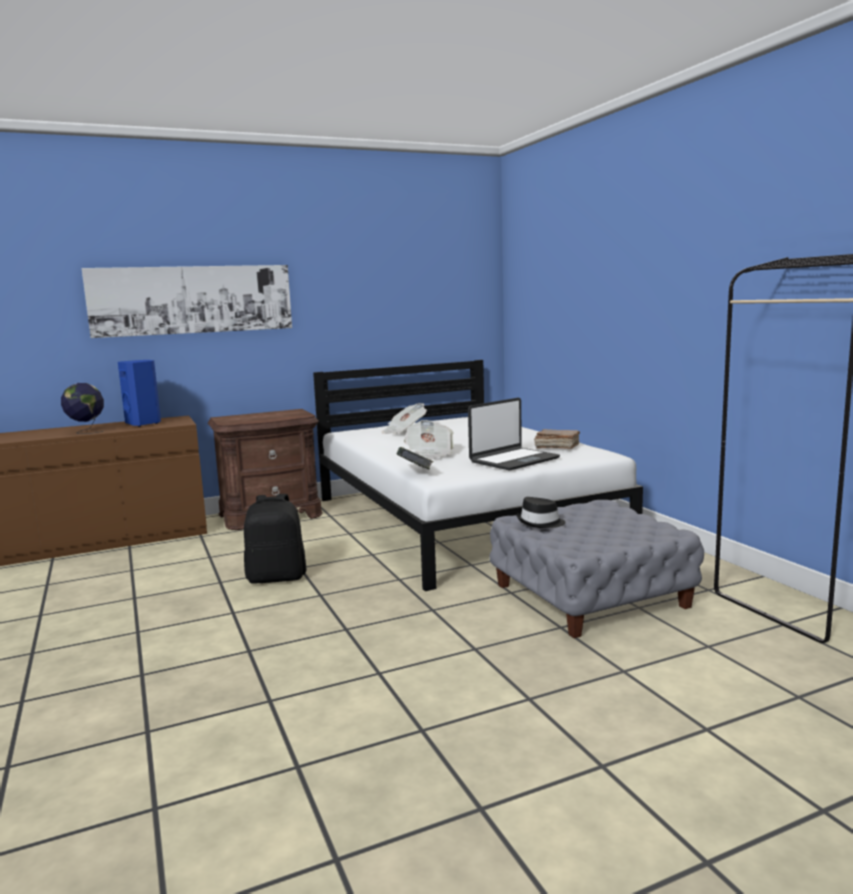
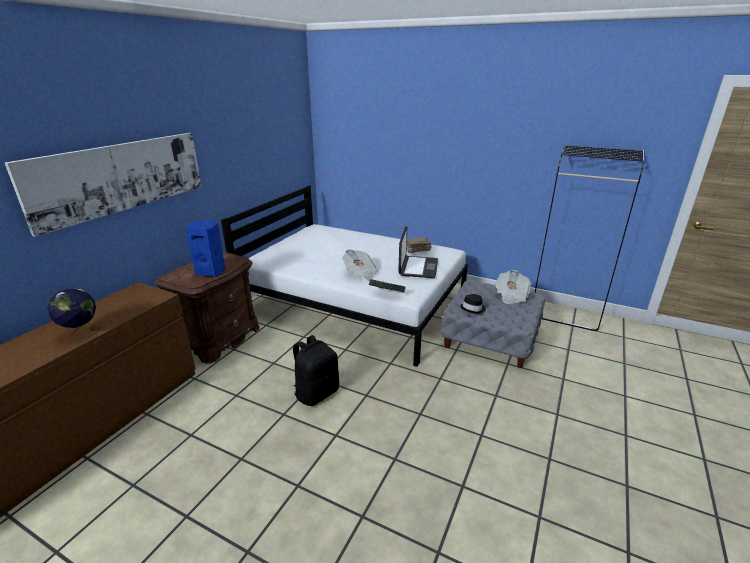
camera: 40 degrees left, 15 degrees up
(144, 423) = (120, 305): blue speaker -> blue speaker (211, 272)
(404, 431) = (296, 251): newspaper -> newspaper (511, 296)

